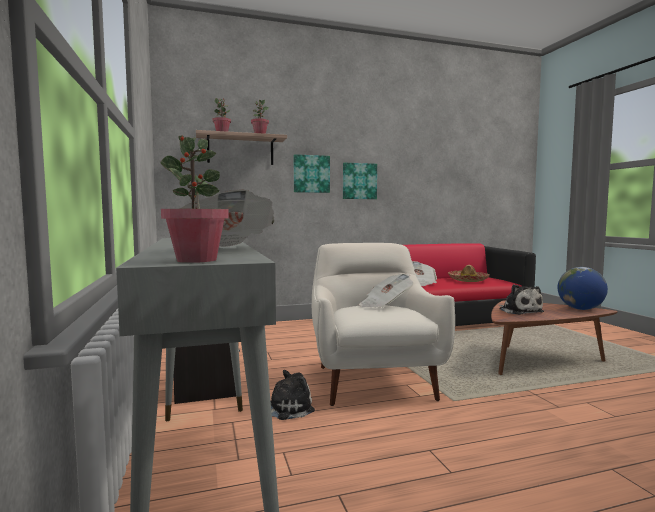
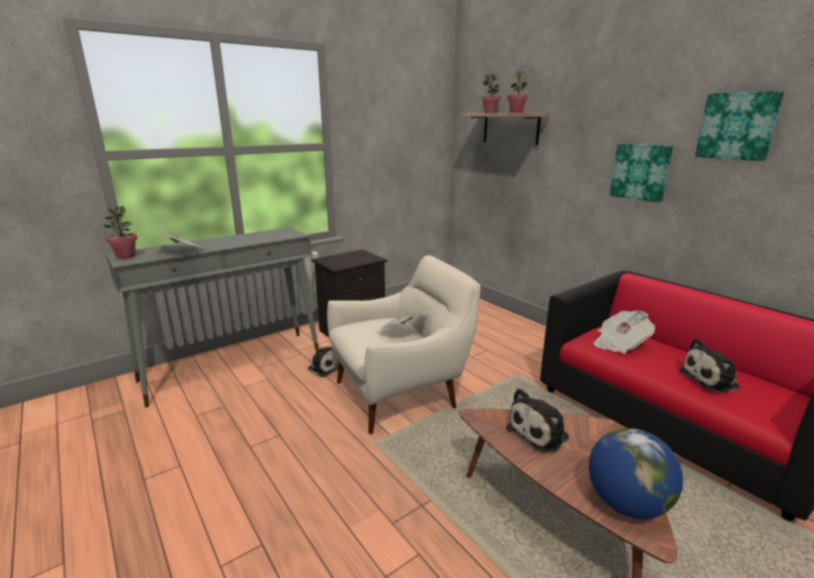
camera: 70 degrees right, 15 degrees up
(311, 174) = (577, 158): picture -> picture (737, 126)
(468, 280) = (711, 380): hat -> plush toy

